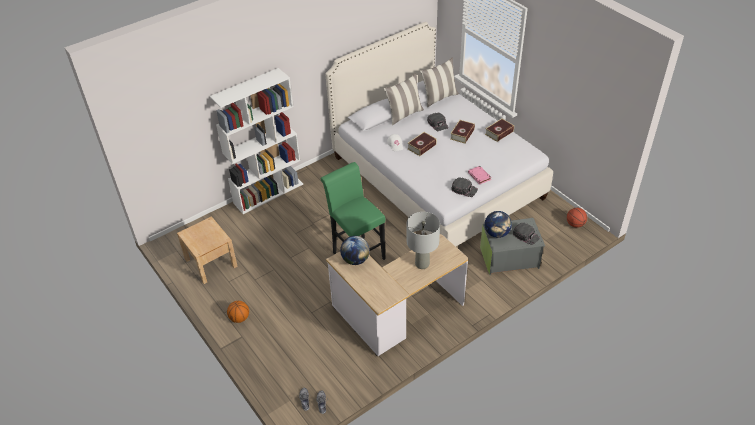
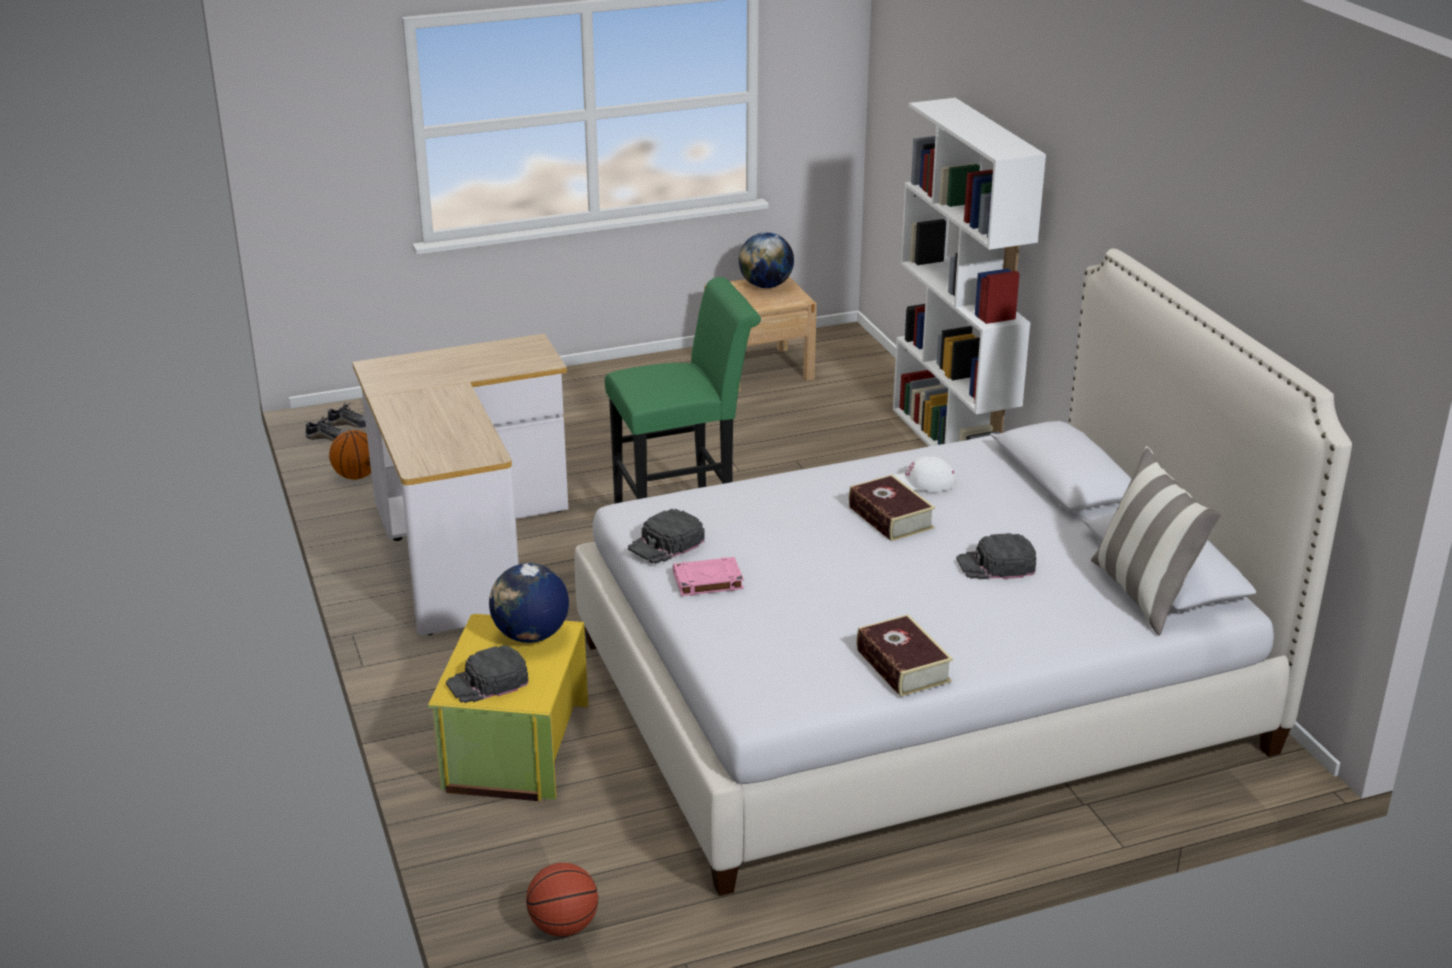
camera: 105 degrees right, 15 degrees down
(239, 318) = (591, 385): basketball -> basketball (356, 476)
(355, 260) = (514, 359): globe -> globe (766, 286)
(404, 114) = (1065, 519): pillow -> none
(422, 264) = (437, 423): grey table lamp -> none
(462, 134) = (923, 595): book -> none
(510, 258) = (513, 747): grey storage box -> yellow storage box

